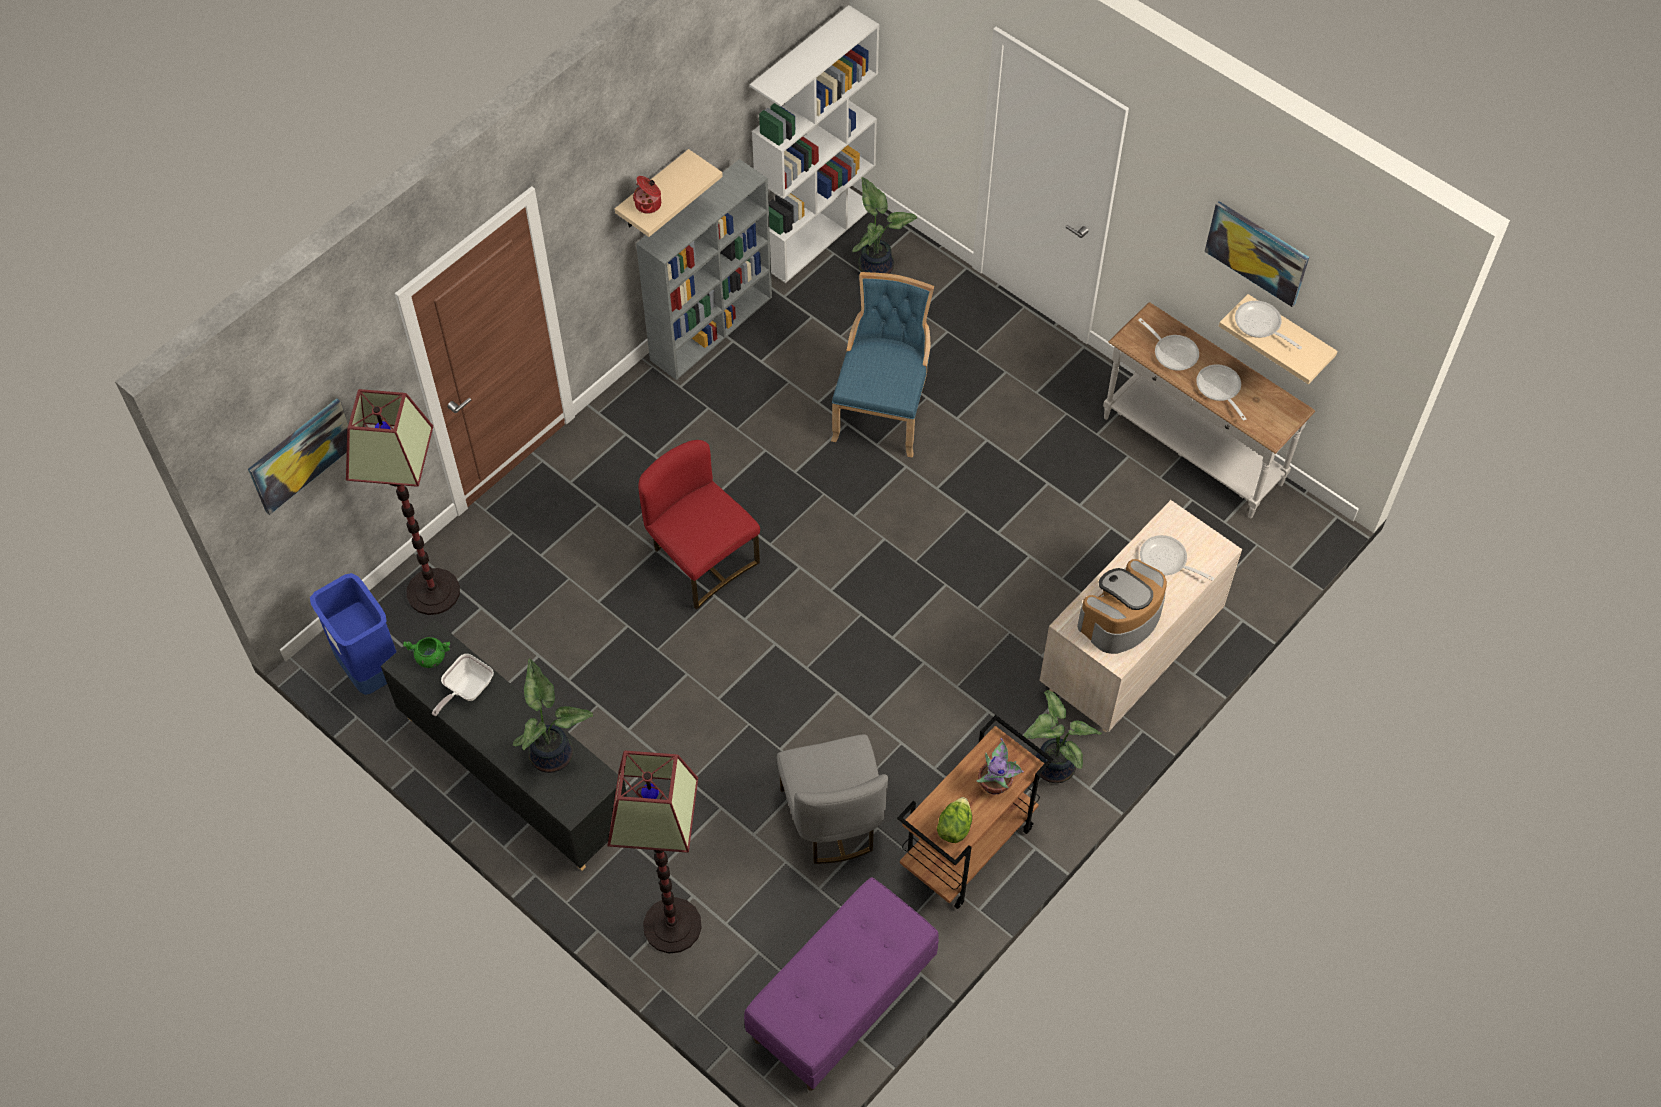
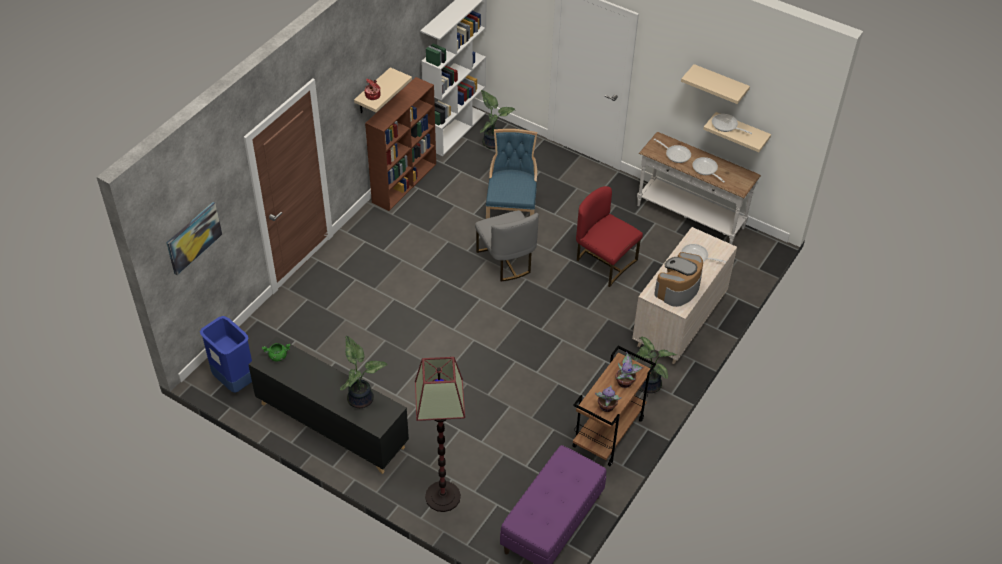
camera: 10 degrees left, 10 degrees down
(433, 591) = (265, 335): floor lamp -> none
(466, 690) = (302, 371): frying pan -> none
(702, 559) = (422, 301): red chair -> red chair (604, 262)
(712, 327) = (404, 182): grey bookcase -> brown bookcase
(832, 818) = (526, 427): grey chair -> grey chair (506, 261)
(954, 827) = (606, 407): lettuce -> potted plant
(1257, 252) = (720, 84): picture -> beige shelf

